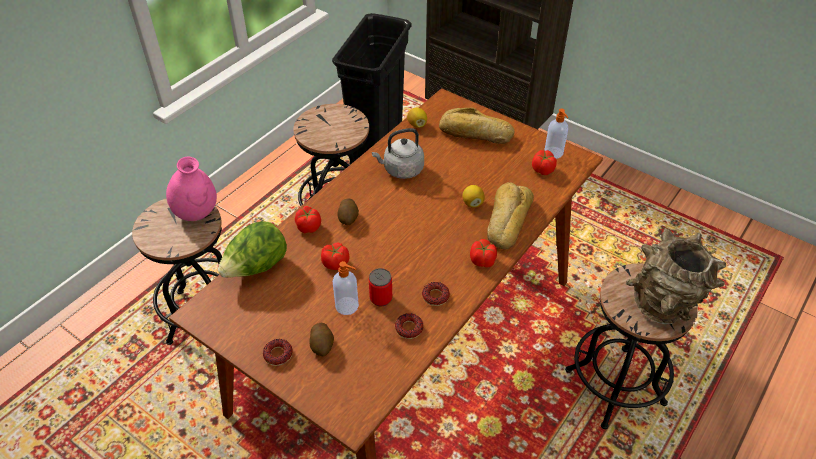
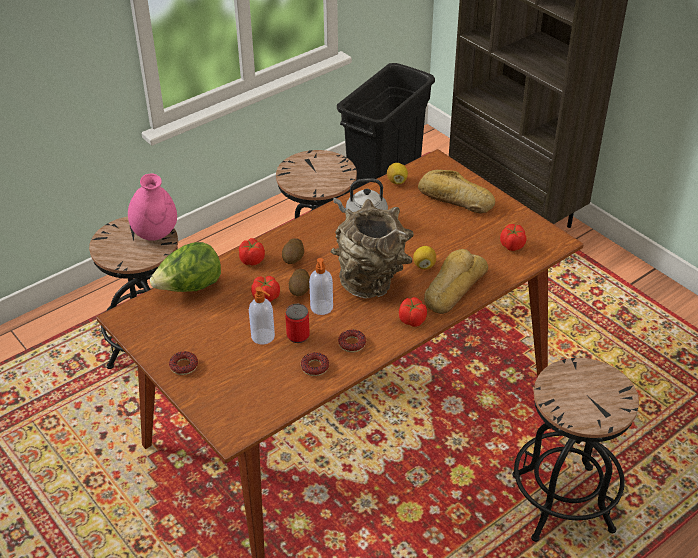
camera: 15 degrees right, 5 degrees down
(322, 345) = (227, 366): potato -> potato (300, 290)
(554, 153) = (531, 231): soap dispenser -> soap dispenser (321, 308)
(664, 304) = (600, 403): brown vase -> brown vase (372, 283)

